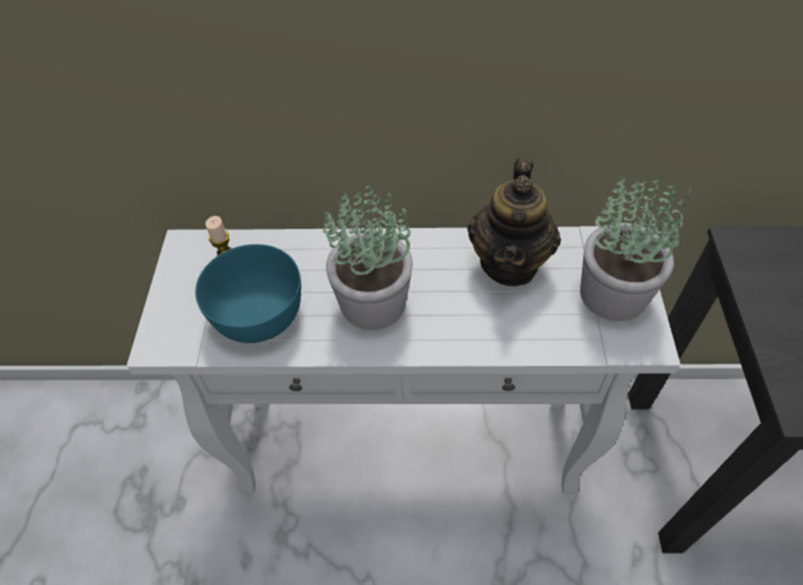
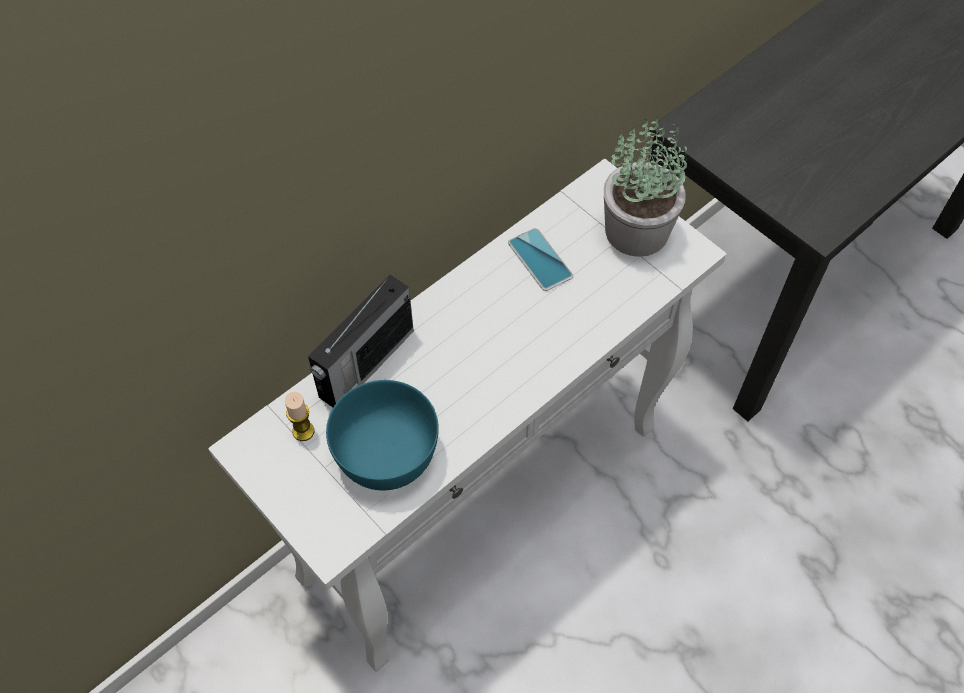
camera: 45 degrees left, 5 degrees up
(310, 247) = (365, 365): none -> radio
(375, 302) = (471, 370): potted plant -> none
(509, 263) = (540, 260): teapot -> phone

